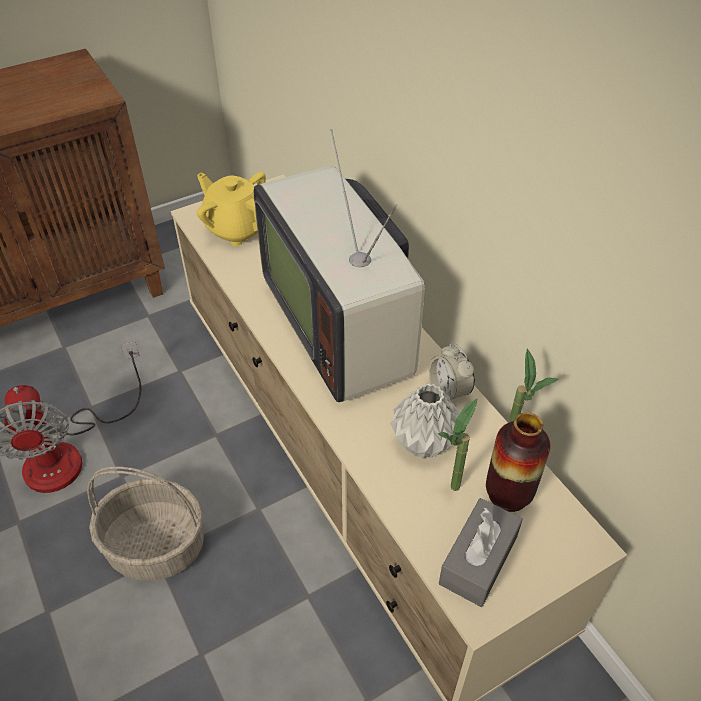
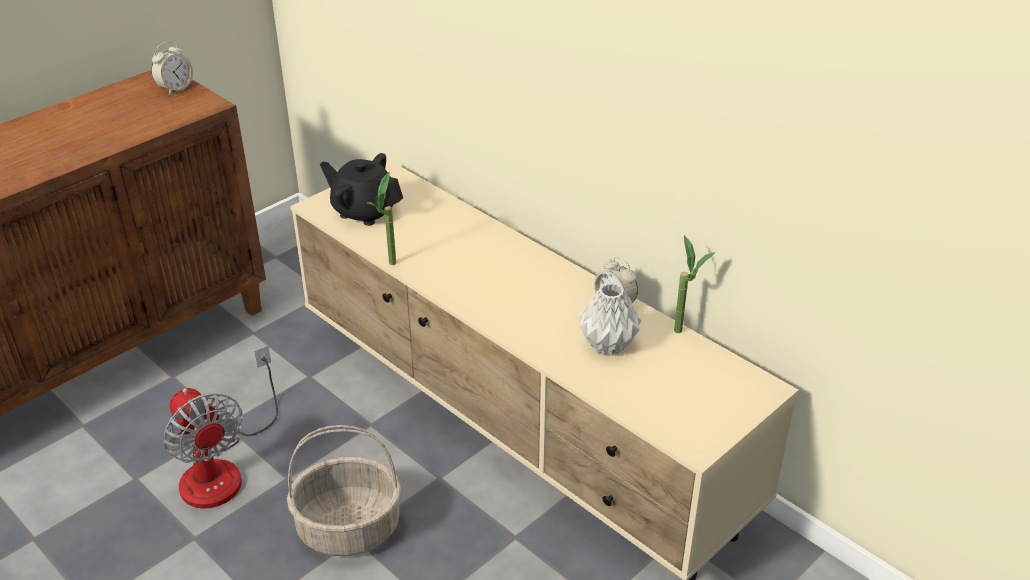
camera: 15 degrees left, 10 degrees down
(79, 75) = (175, 88): none -> alarm clock
(237, 229) = (364, 211): yellow teapot -> black teapot
(343, 325) = (500, 271): television -> none
(450, 494) = (644, 376): potted plant -> potted plant (389, 267)
(478, 560) = (683, 415): grey tissue box -> none
(508, 494) = (691, 367): vase -> none

